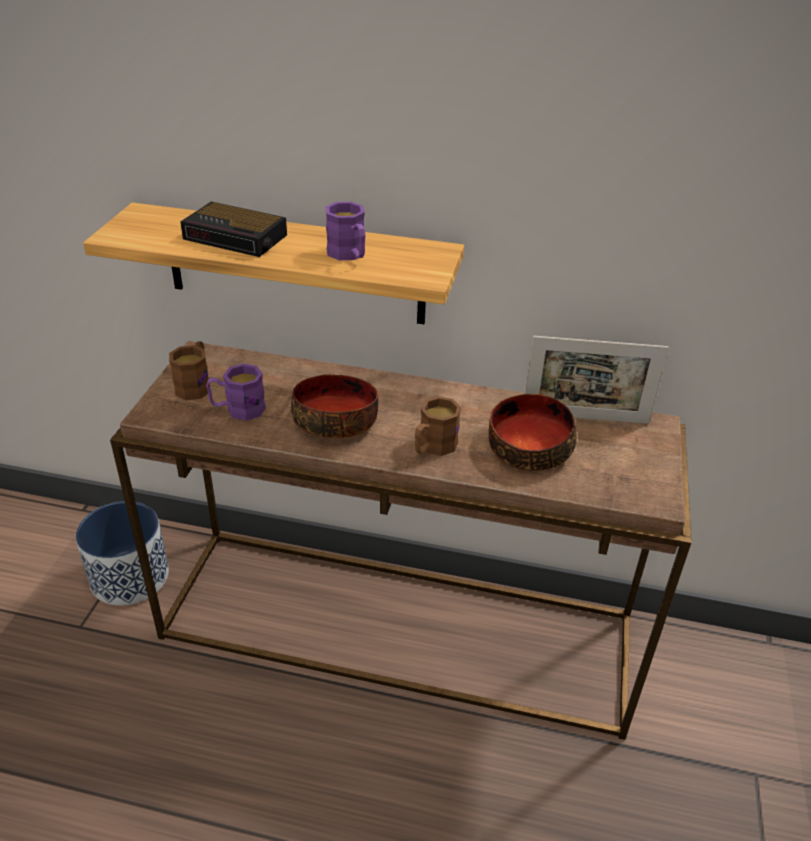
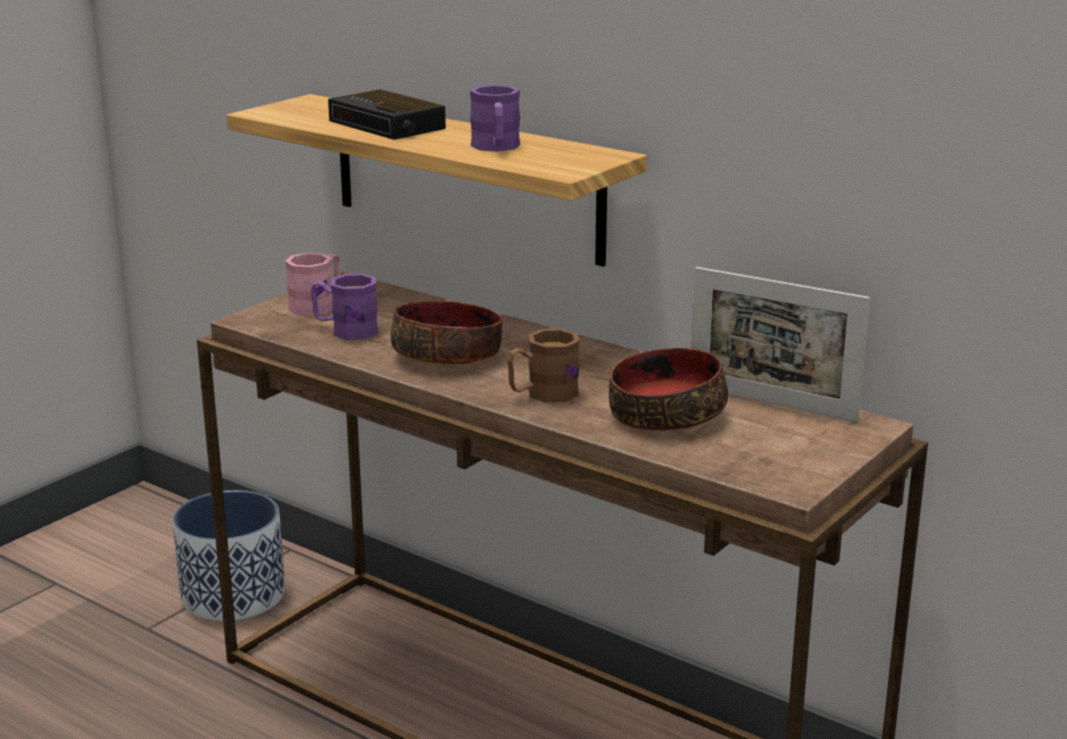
camera: 25 degrees right, 15 degrees down
(195, 384) = (318, 305): brown mug -> pink mug

